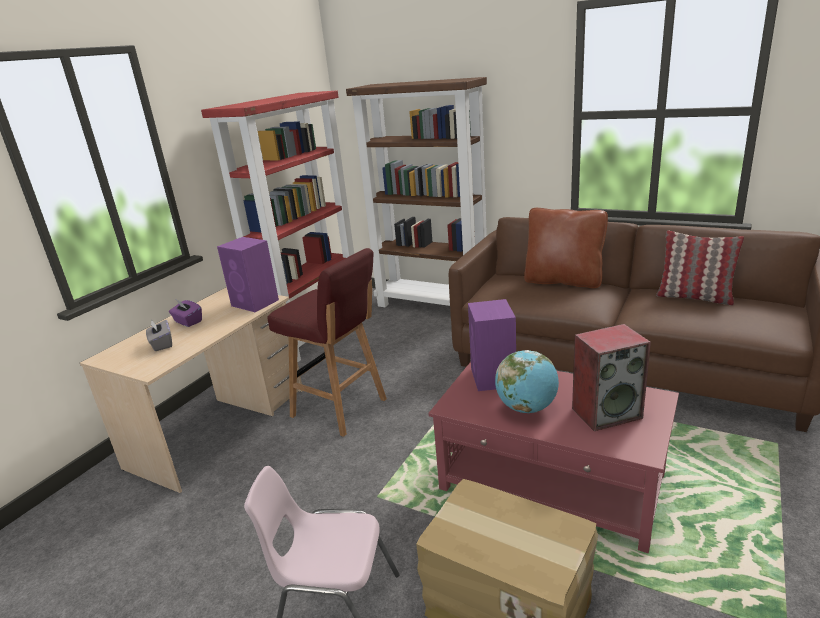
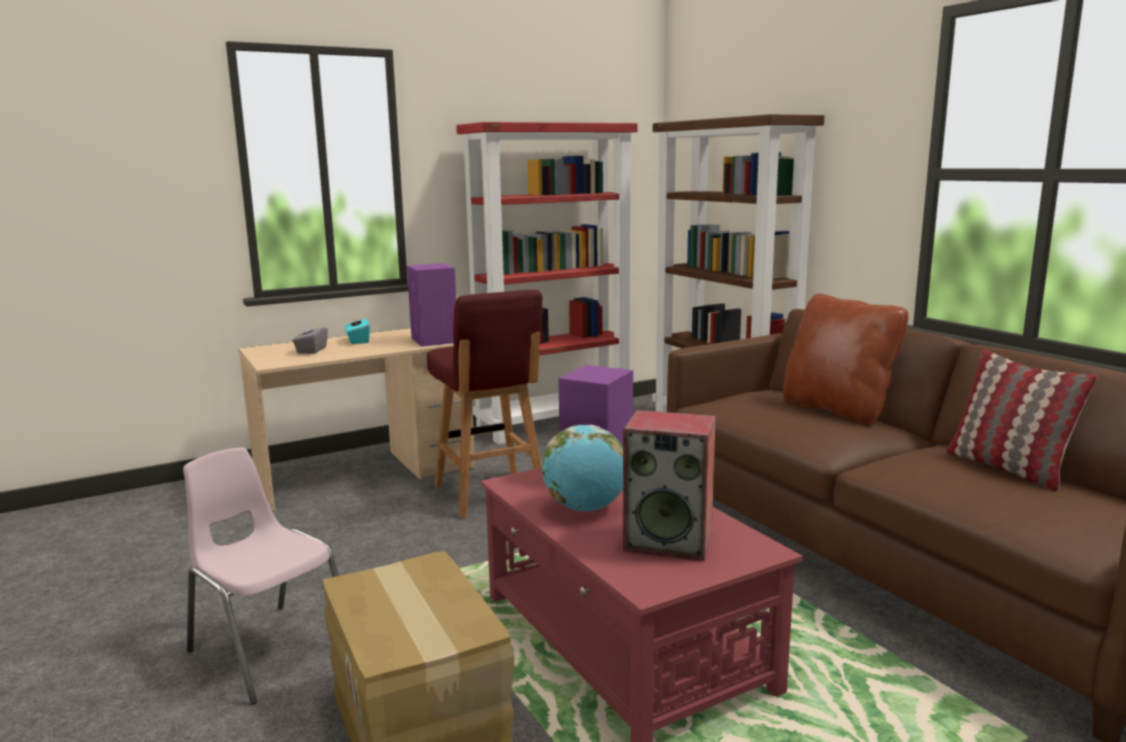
camera: 30 degrees right, 10 degrees down
(188, 322) = (358, 341): purple tissue box -> turquoise tissue box

